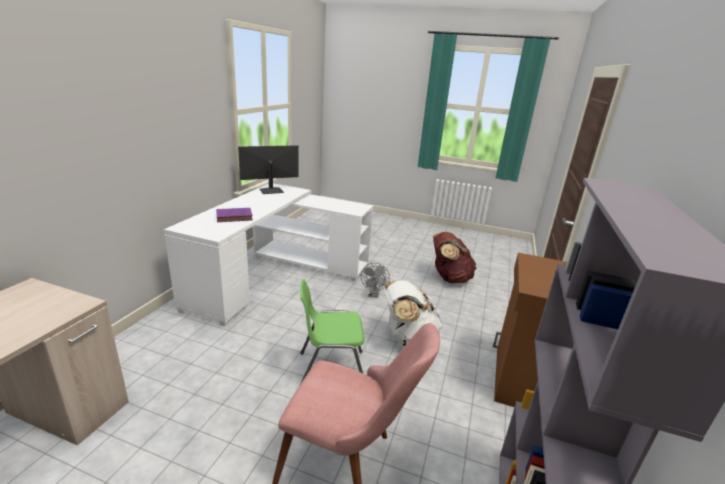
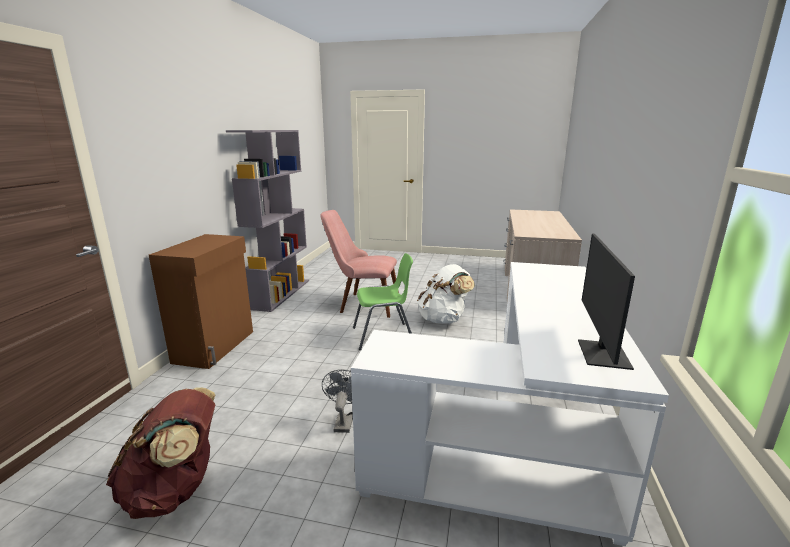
camera: 175 degrees right, 5 degrees down
(235, 217) = (545, 286): purple book -> none
(271, 190) = (602, 354): monitor -> monitor turned 135 degrees clockwise
(408, 339) = (308, 366): white backpack -> white backpack (443, 319)

